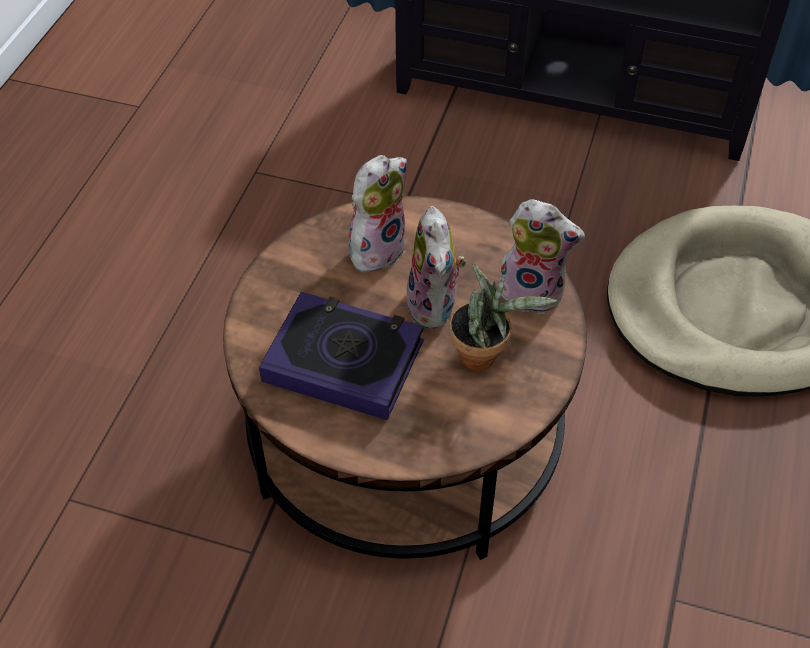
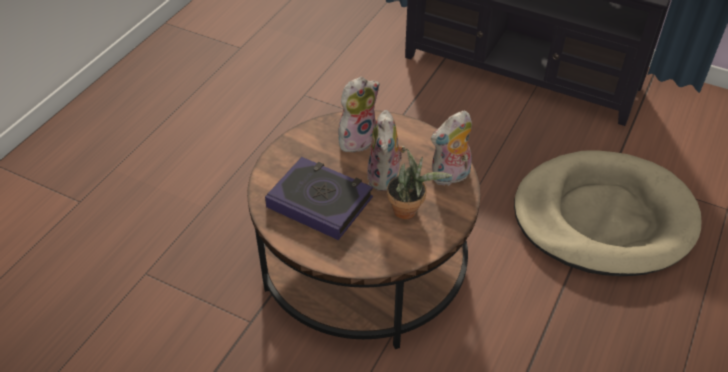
camera: 10 degrees right, 5 degrees down
(533, 291) = (450, 177): plush toy -> plush toy turned 120 degrees clockwise

